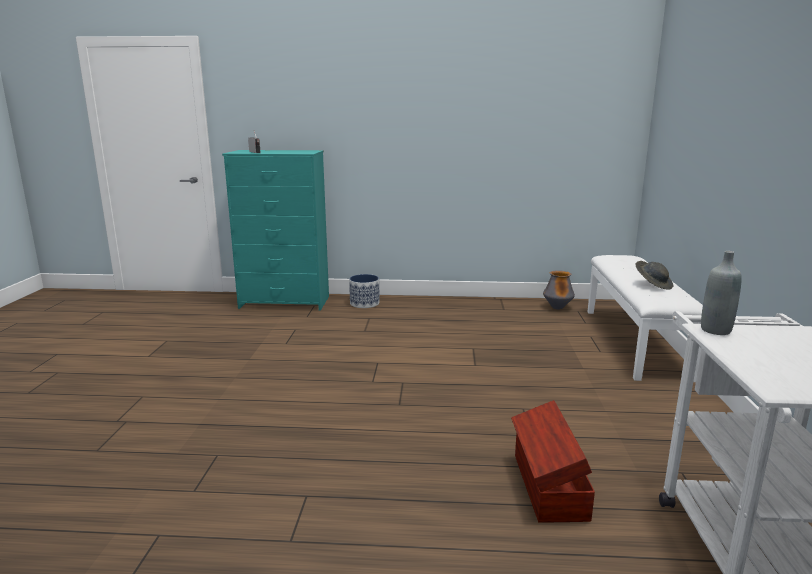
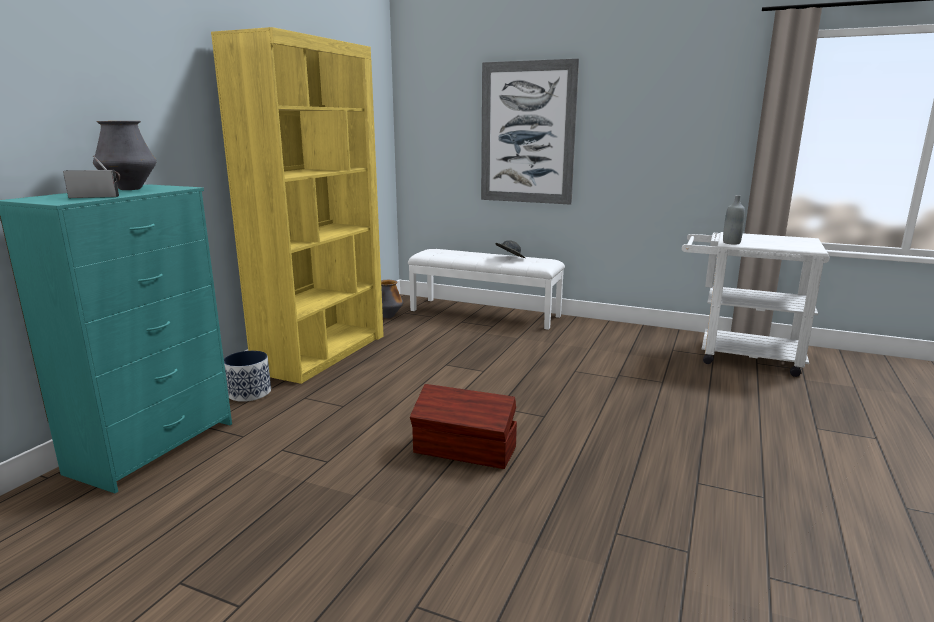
camera: 70 degrees left, 0 degrees up
(293, 151) = (129, 189): none -> vase
(449, 305) = (322, 353): none -> yellow bookcase
(548, 487) = (686, 387): brown storage box -> brown storage box (465, 451)
(717, 131) = (527, 133): none -> picture

